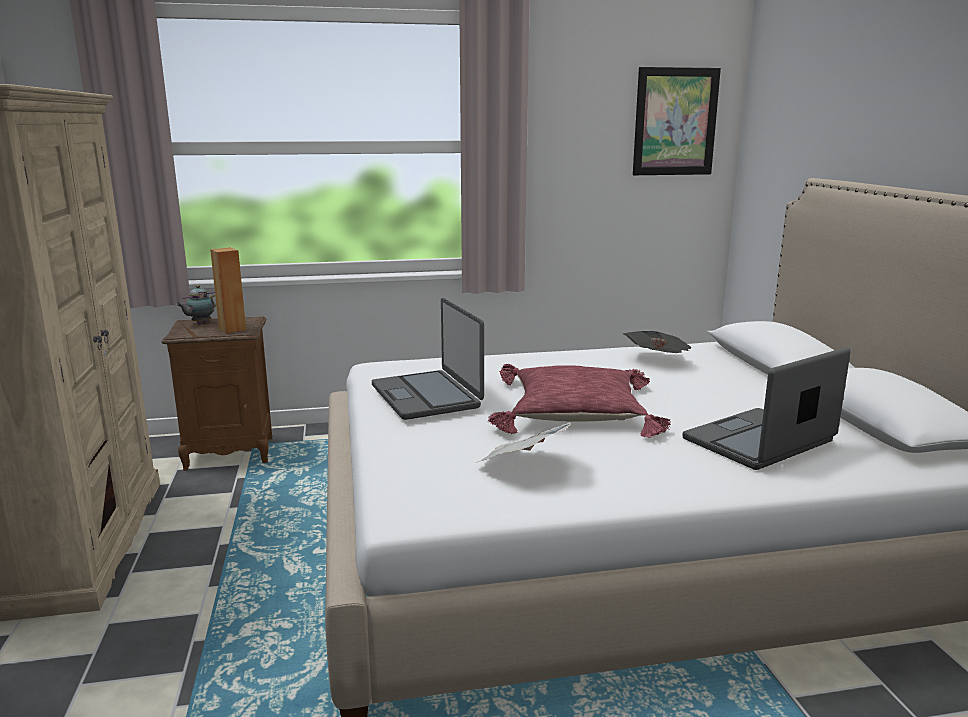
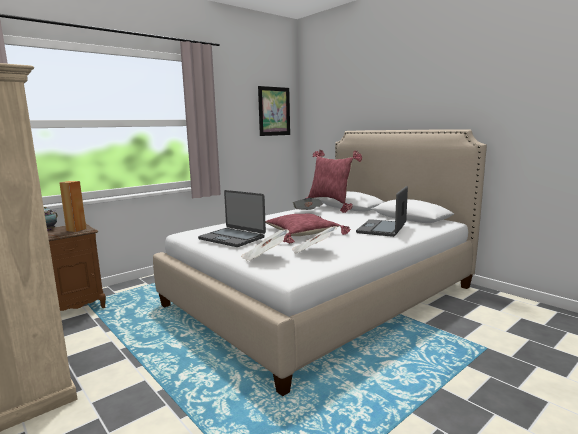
camera: 30 degrees left, 5 degrees down
(417, 456) = (264, 257): none -> newspaper
(725, 357) = (331, 208): none -> red pillow

